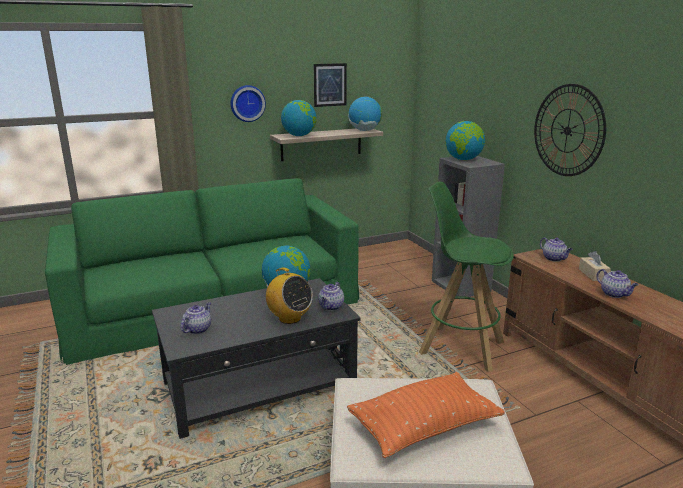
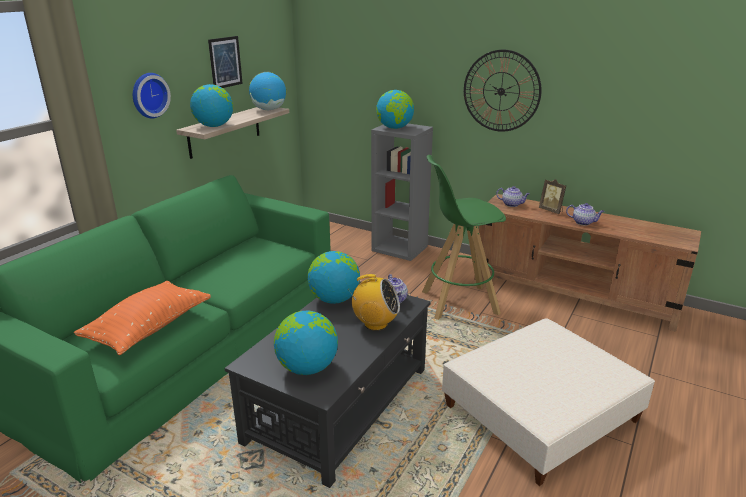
camera: 35 degrees left, 5 degrees up
(198, 329) = (307, 368): teapot -> globe
(424, 427) = (553, 373): orange pillow -> orange pillow (149, 328)
(593, 274) = (551, 211): beige tissue box -> picture frame

